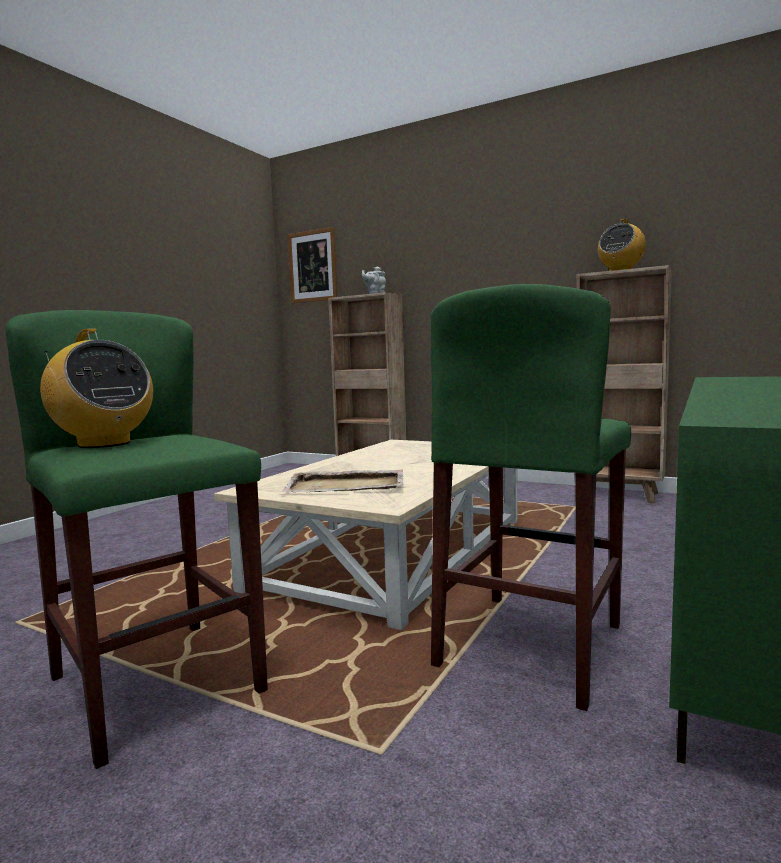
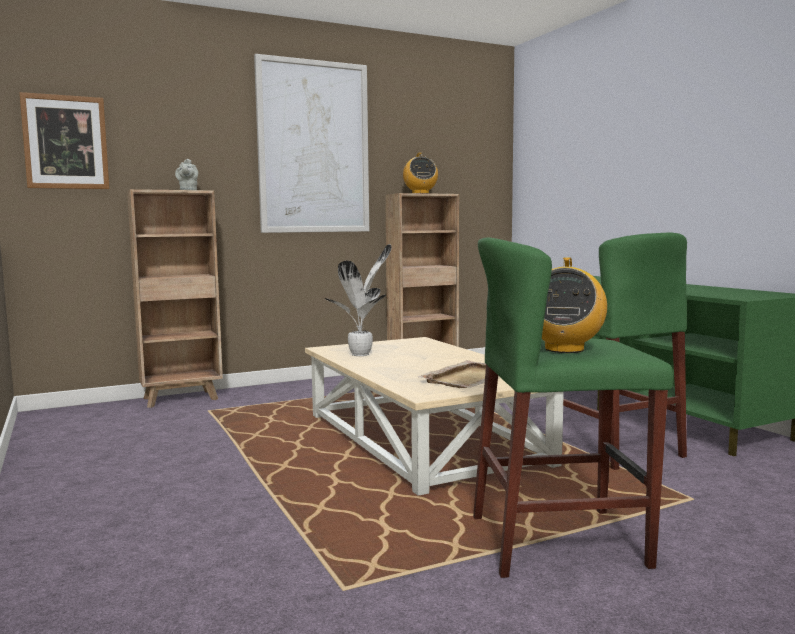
camera: 55 degrees left, 0 degrees up
(103, 444) = (564, 349): radio -> radio turned 120 degrees clockwise
(392, 451) = (362, 354): none -> potted plant
(503, 236) = (313, 147): none -> picture

